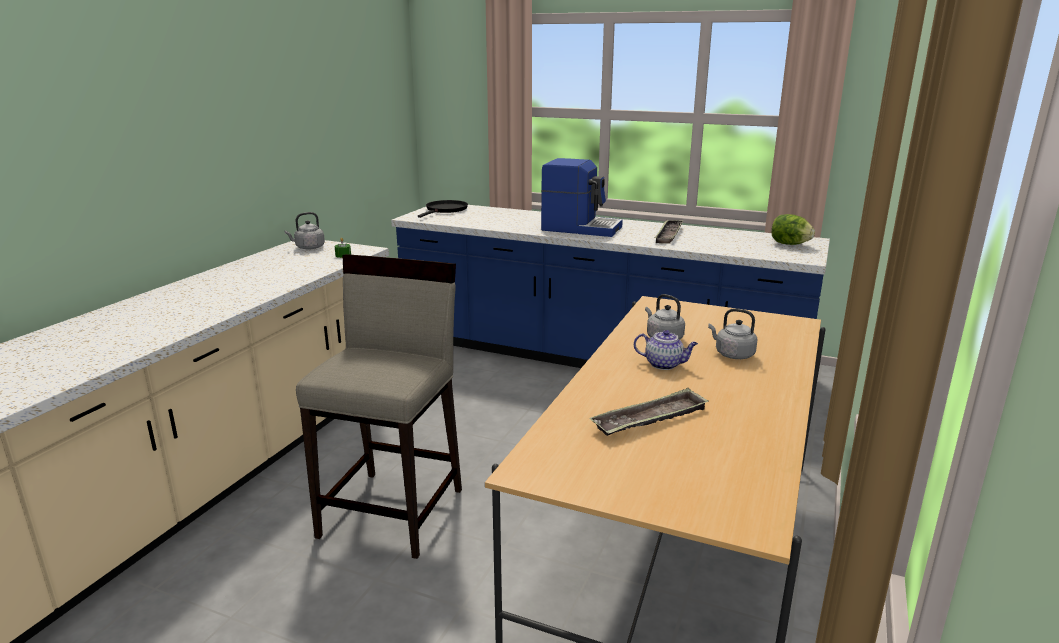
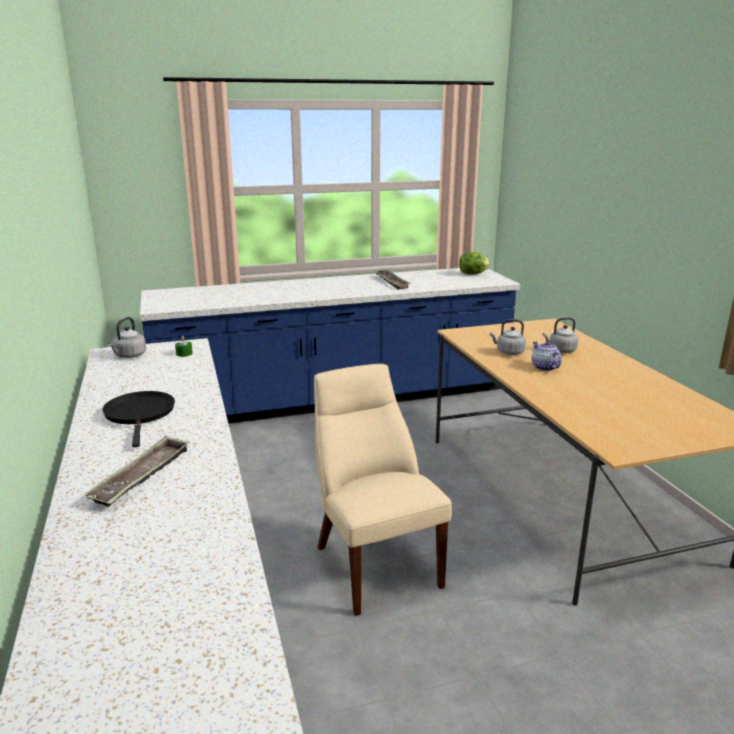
camera: 40 degrees left, 0 degrees up
(394, 511) = (374, 562): beige stool -> beige chair
(445, 210) = (170, 296): black frying pan -> black frying pan (140, 414)
(581, 228) = (322, 289): coffee machine -> none
(650, 419) = (605, 399): tray -> tray (142, 476)
(664, 364) = (544, 367): teapot -> teapot turned 90 degrees counterclockwise

